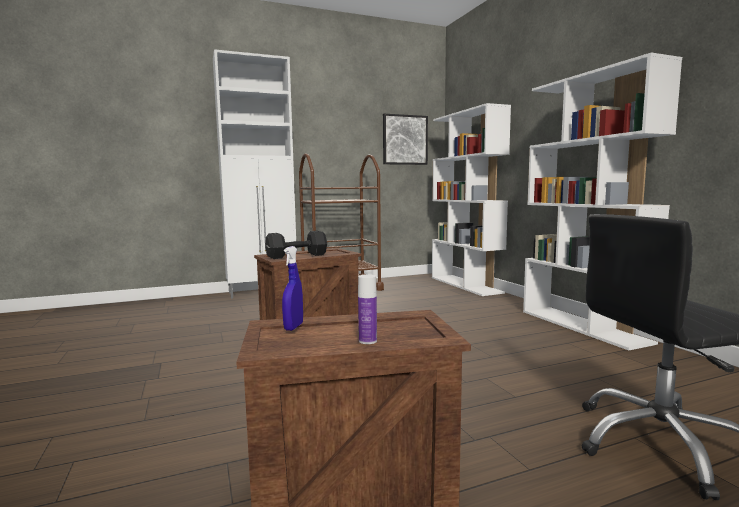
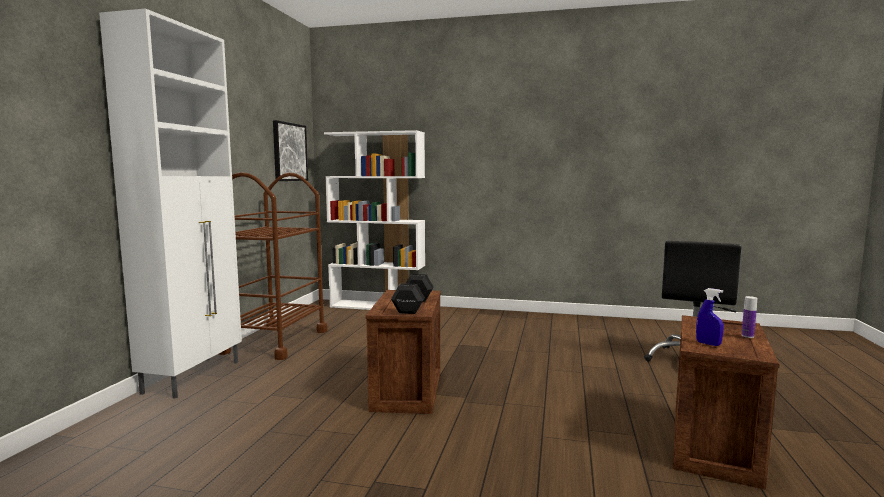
camera: 55 degrees left, 0 degrees up
(583, 326) = (528, 316): white bookcase -> none

